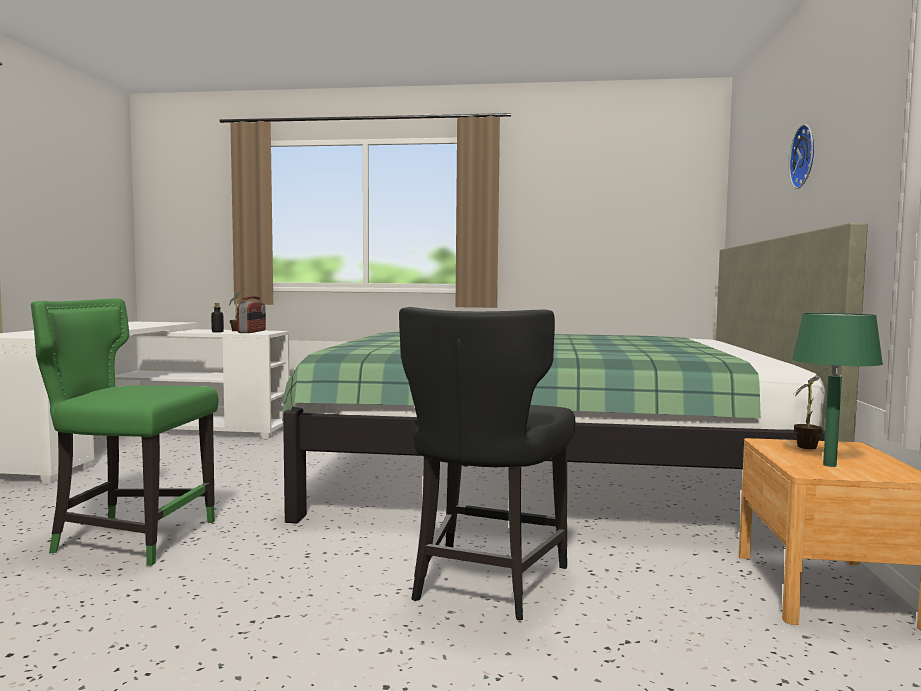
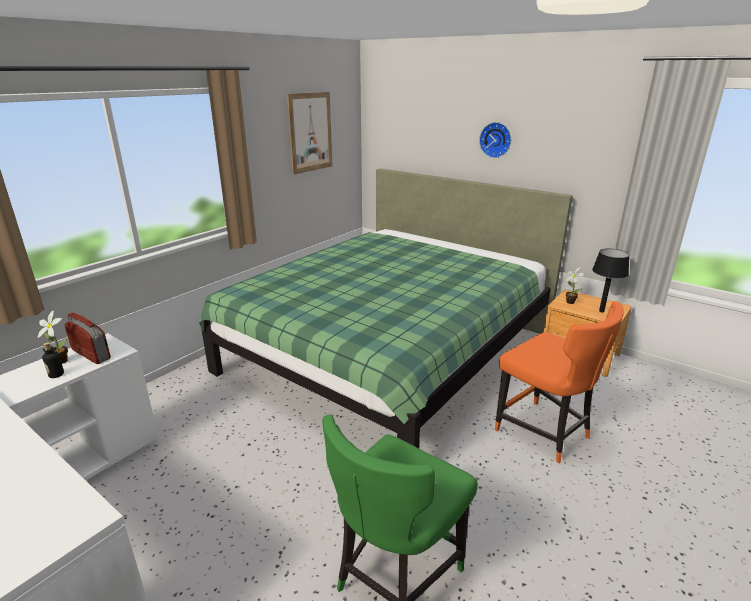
camera: 60 degrees left, 20 degrees up
(485, 583) = (544, 433): black chair -> orange chair
(615, 193) = (310, 132): none -> picture
(830, 465) = (601, 311): green table lamp -> black table lamp

